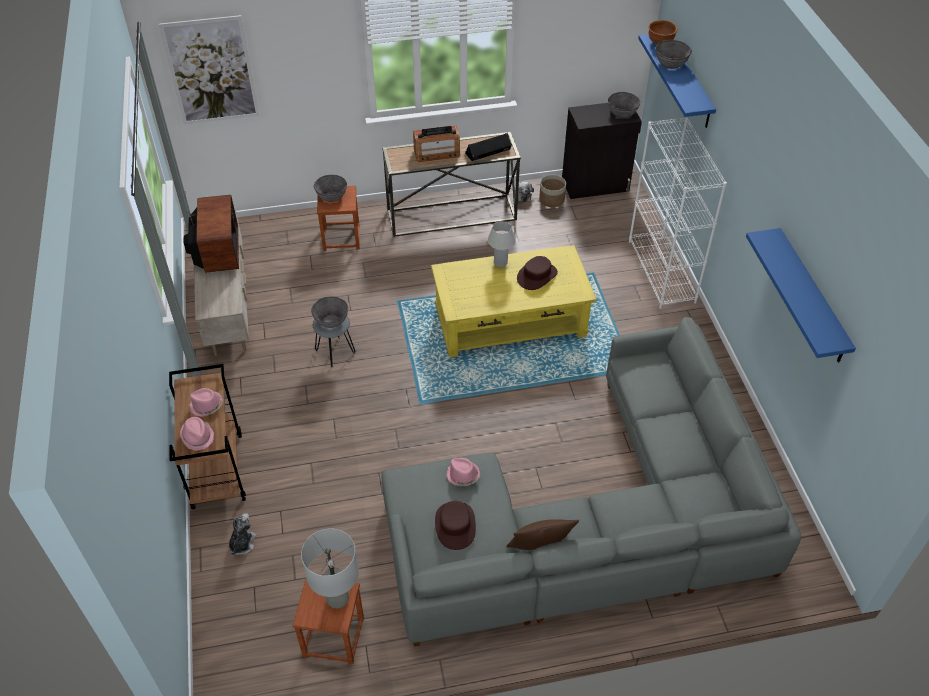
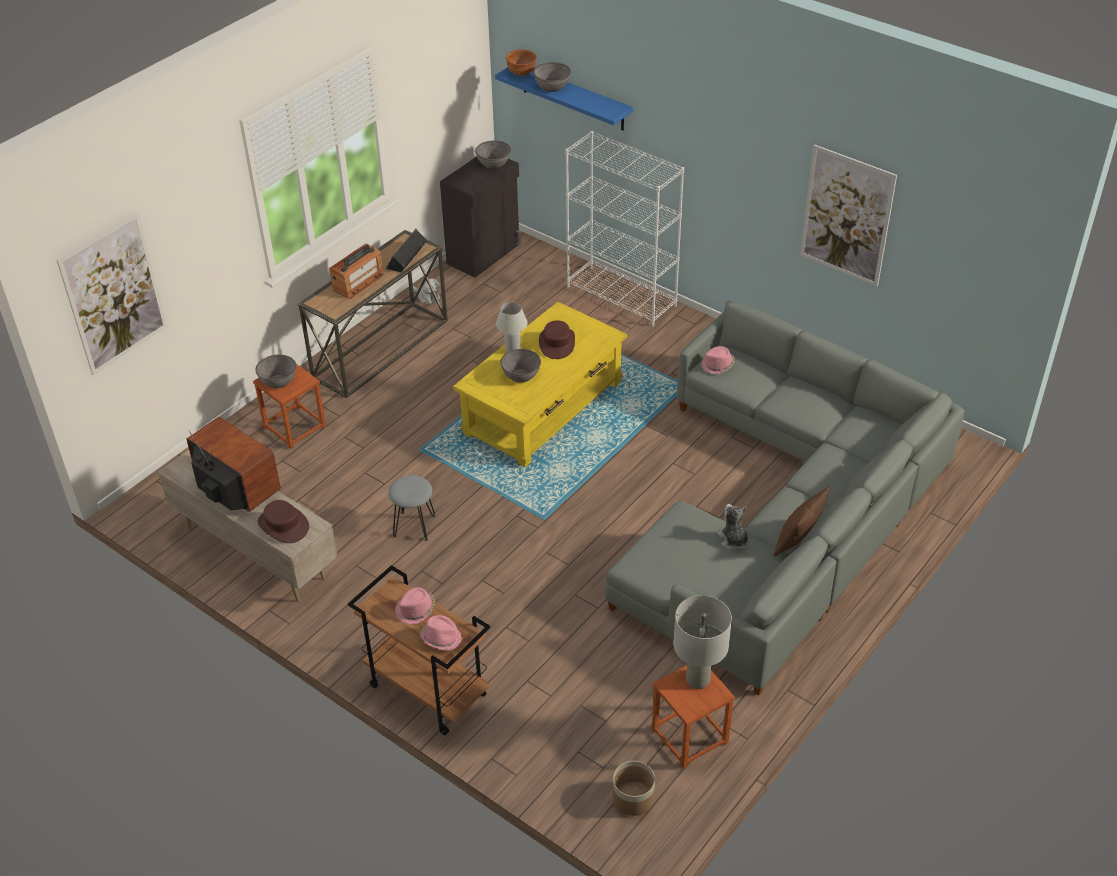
camera: 40 degrees left, 5 degrees down
(242, 543) = (525, 728): plush toy -> plush toy (733, 540)
(331, 320) = (410, 487): grey bowl -> grey bowl (521, 375)
(455, 525) = (719, 568): brown hat -> brown hat (283, 525)
(462, 475) = (680, 530): pink hat -> pink hat (717, 365)
(551, 199) = (458, 287): planter -> planter (632, 798)
(811, 297) = (846, 216): blue shelf -> picture

